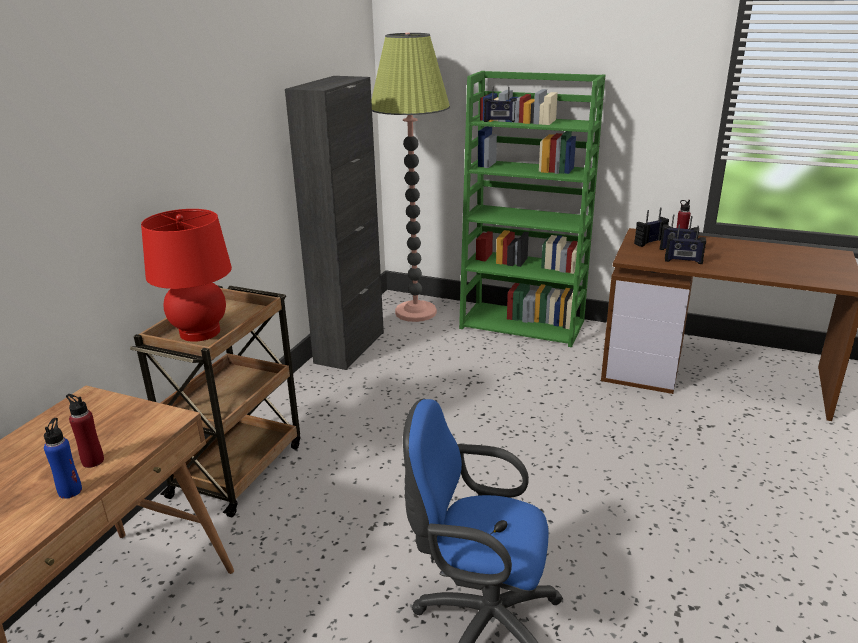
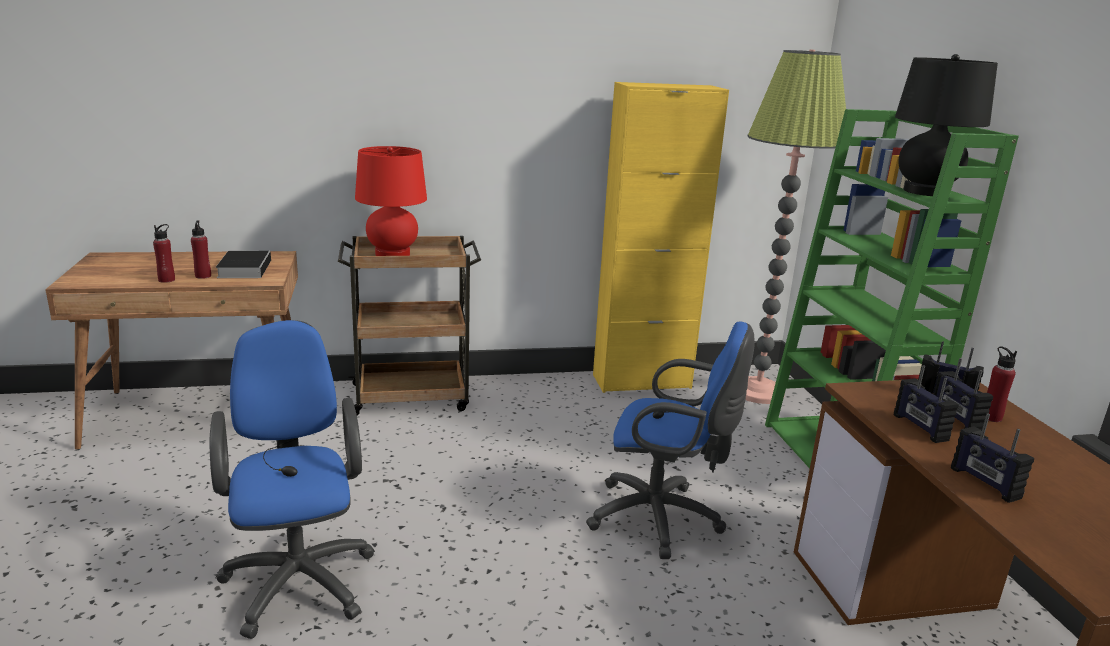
camera: 55 degrees right, 5 degrees down
(70, 491) = (166, 280): blue bottle -> red bottle
(104, 428) = (244, 268): none -> book
(349, 347) = (641, 381): black cabinet -> yellow cabinet
(500, 121) = (870, 175): radio -> radio (984, 483)
(534, 412) = (662, 519): none -> blue office chair
(556, 123) = (925, 192): none -> black table lamp

